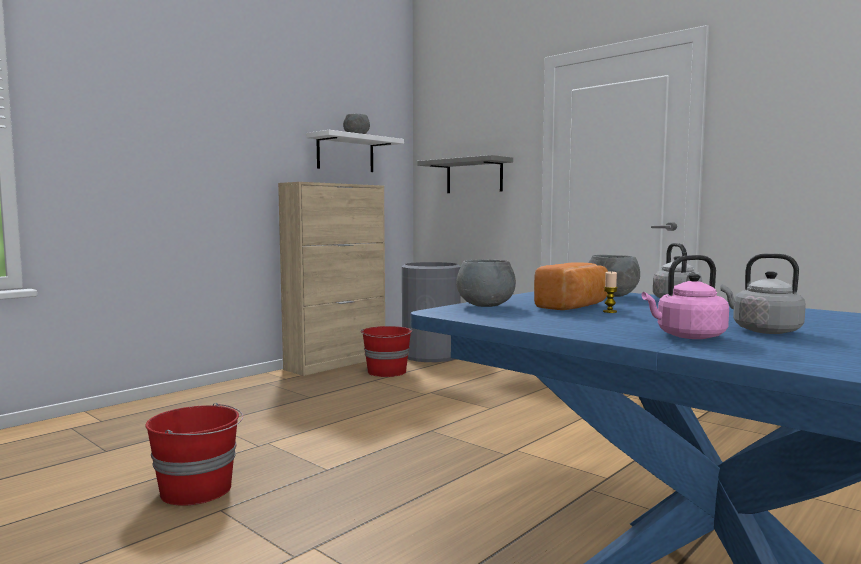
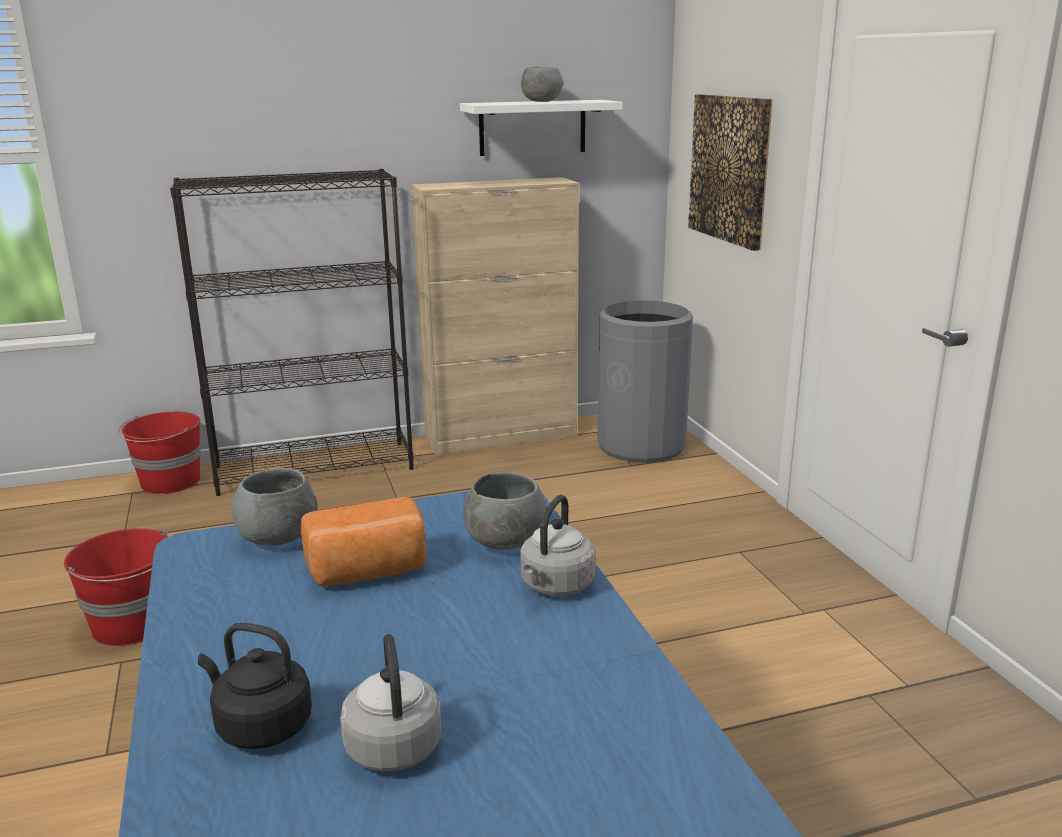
camera: 30 degrees right, 15 degrees up
(220, 393) = (315, 467): none -> black bookcase
(387, 372) = (541, 469): red bucket -> red bucket (169, 482)
(474, 176) = (730, 169): grey shelf -> picture
(609, 311) = (368, 604): candle -> none
(687, 336) = (260, 726): pink kettle -> black kettle

